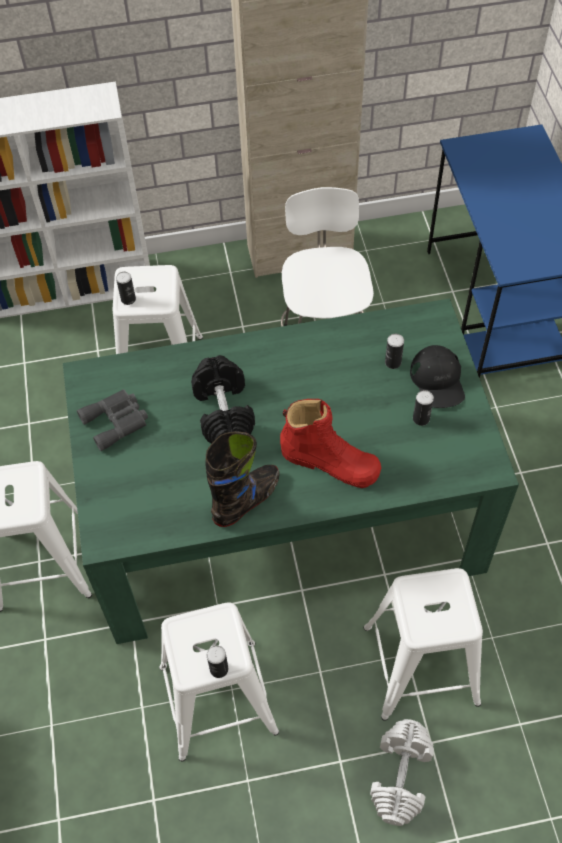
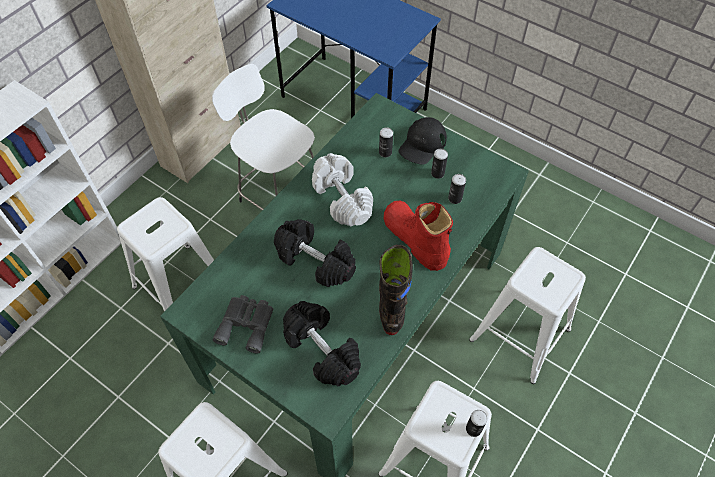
camera: 45 degrees left, 0 degrees up
(128, 299) = (149, 242): can -> can (455, 198)
(151, 490) = (322, 350): none -> black dumbbell
(330, 462) = (415, 239): red boot -> red boot turned 105 degrees counterclockwise
(400, 775) = (574, 406): white dumbbell -> white dumbbell (341, 199)
(438, 380) = (422, 144): black cap -> black cap turned 90 degrees clockwise

